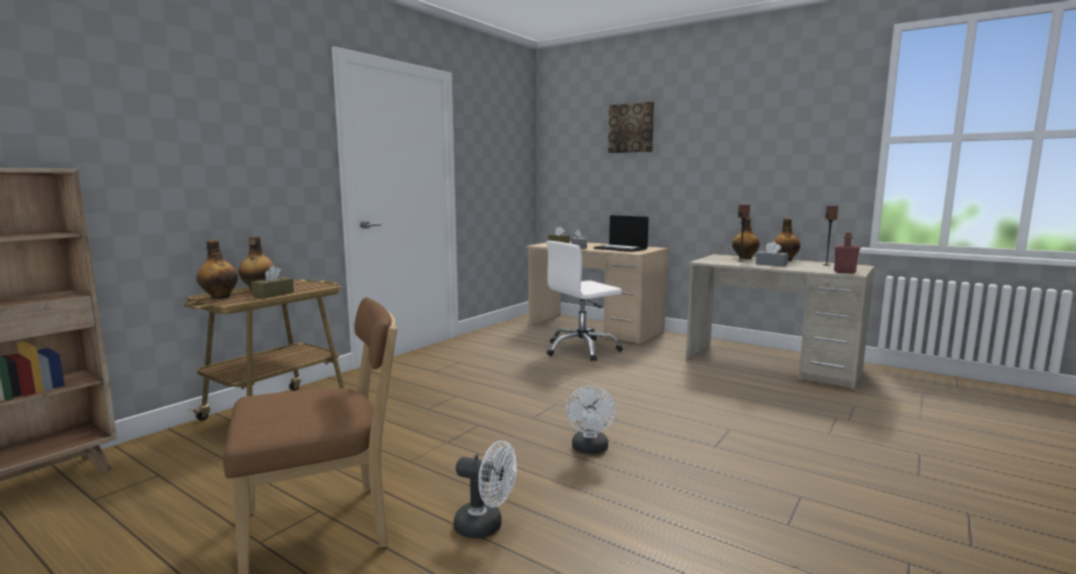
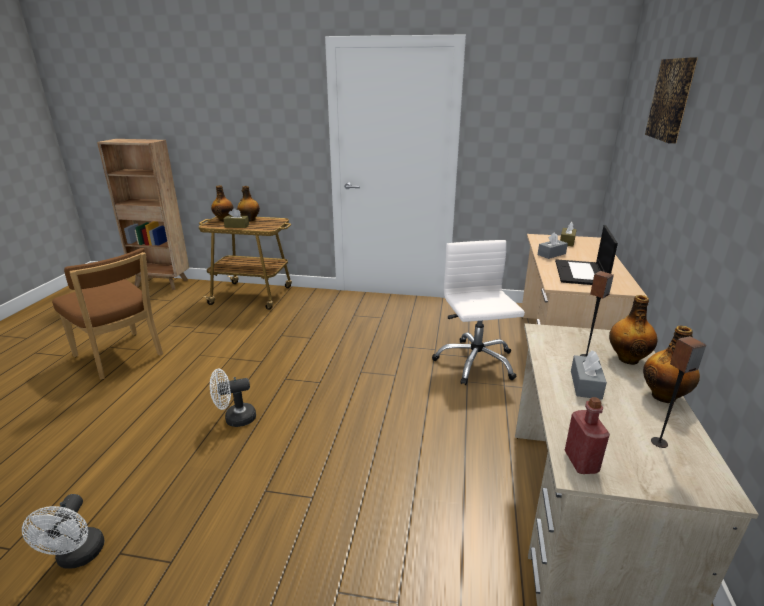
camera: 65 degrees right, 15 degrees up
(486, 527) = (120, 404): white fan -> white fan (78, 557)
(581, 350) = (475, 362): white office chair -> white office chair turned 45 degrees clockwise

